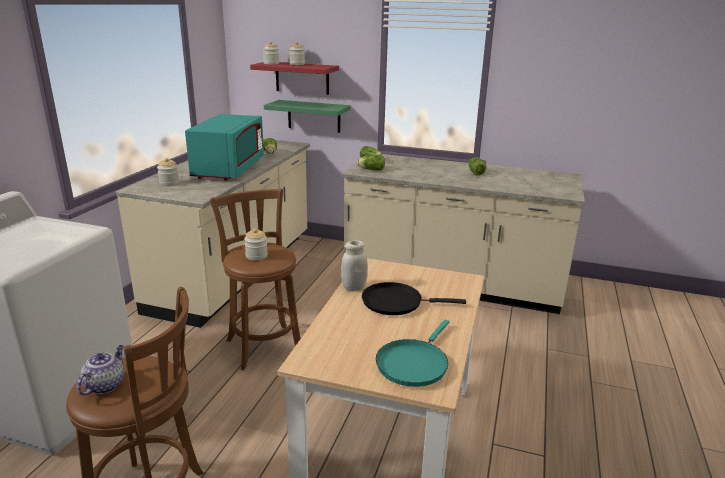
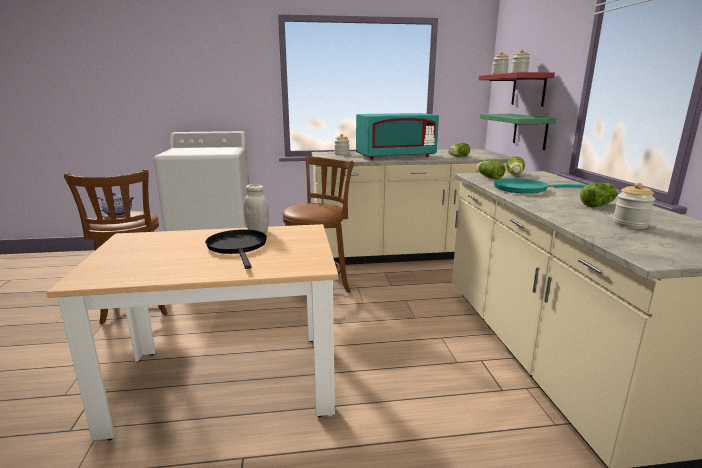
camera: 65 degrees right, 5 degrees down
(256, 256) = (307, 207): jar -> jar (630, 224)
(413, 363) = (124, 267): turquoise frying pan -> turquoise frying pan (524, 189)

